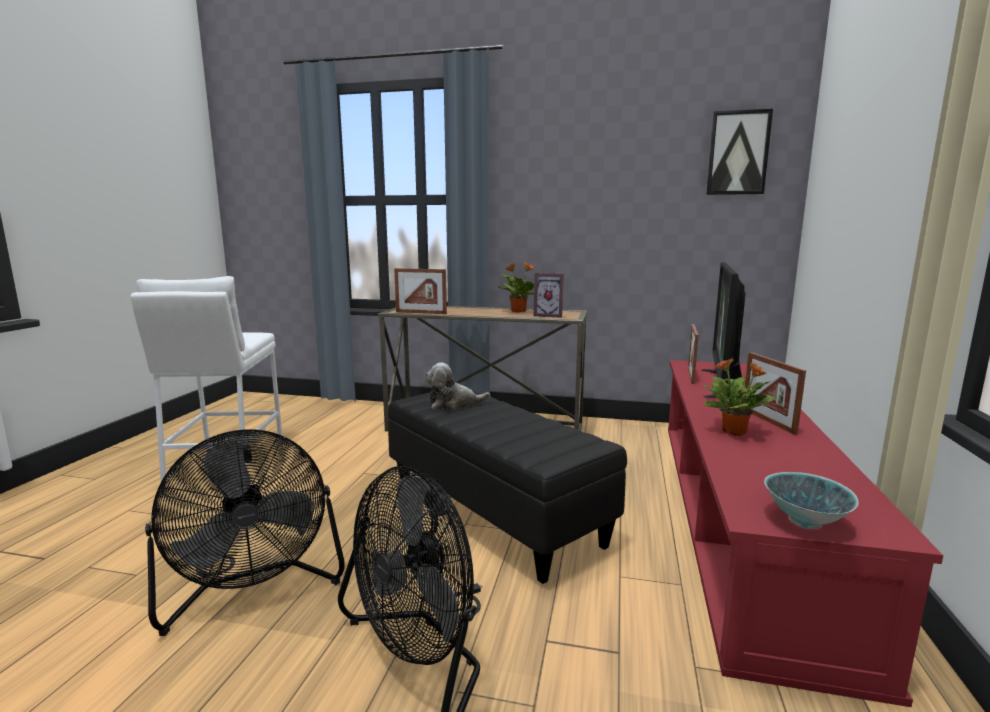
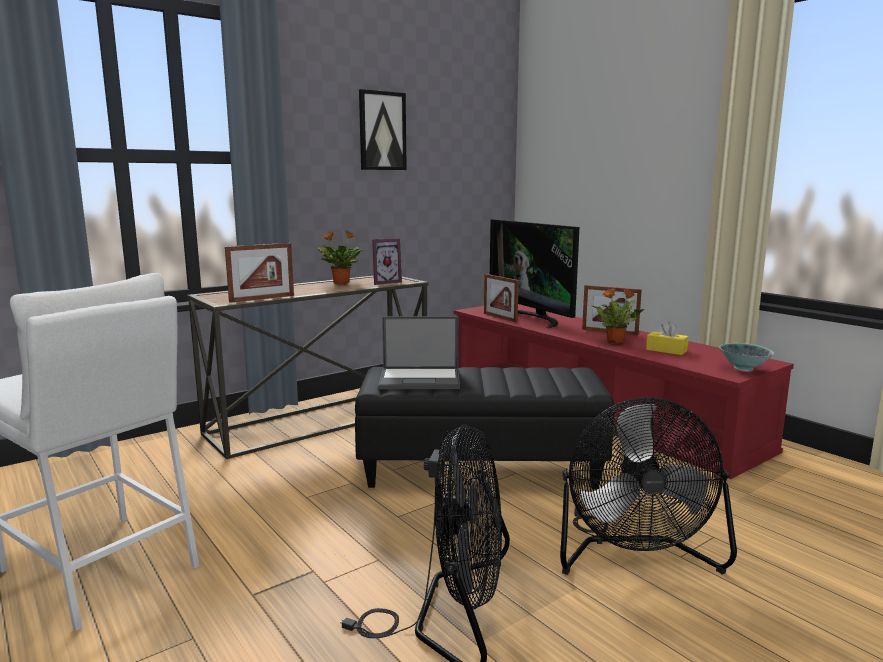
camera: 50 degrees left, 0 degrees up
(453, 404) = (421, 379): plush toy -> laptop
(737, 153) = (476, 125): picture -> picture (382, 131)
(770, 461) = (666, 350): none -> yellow tissue box

